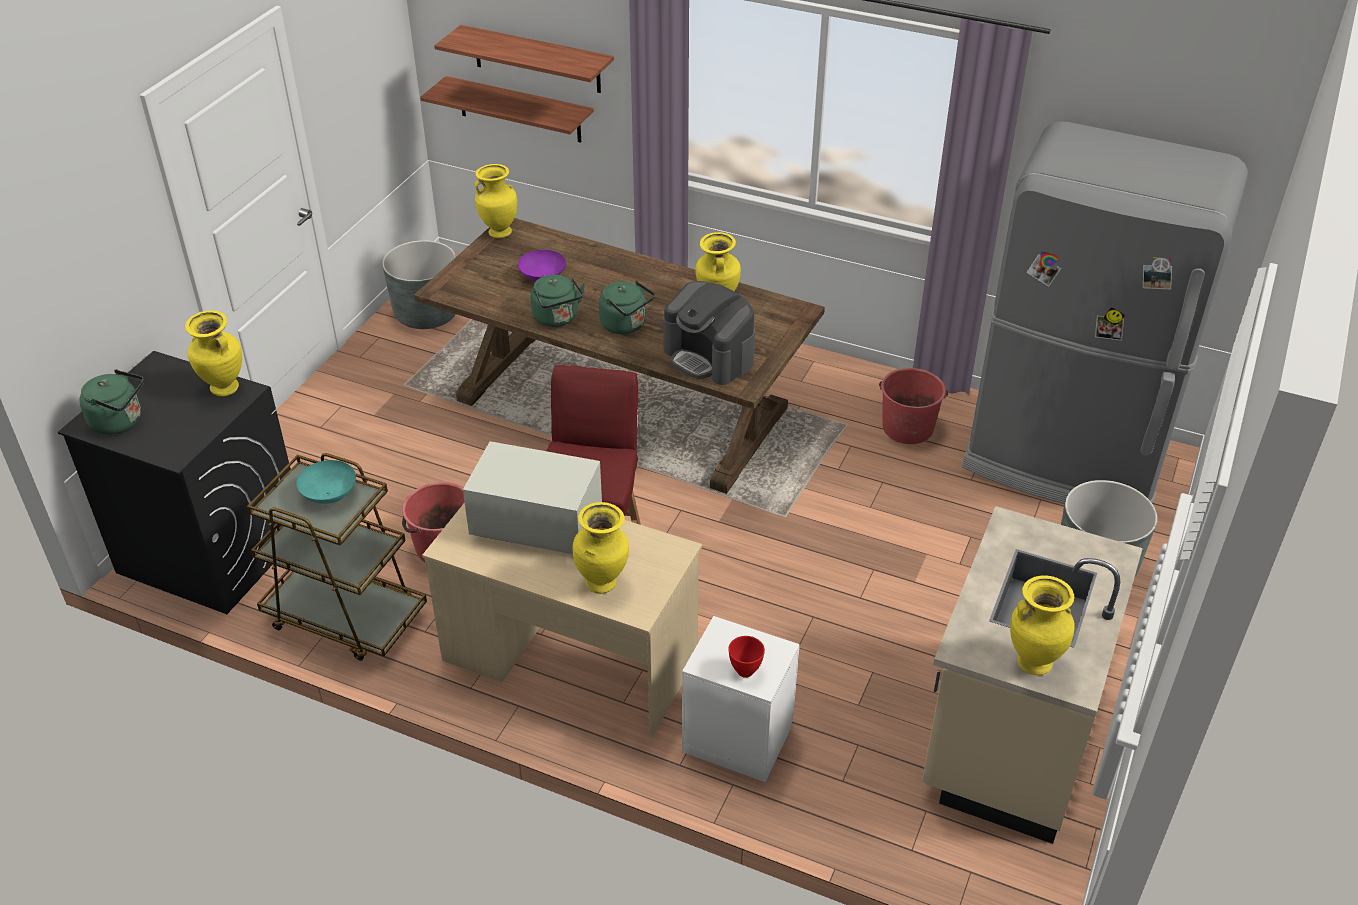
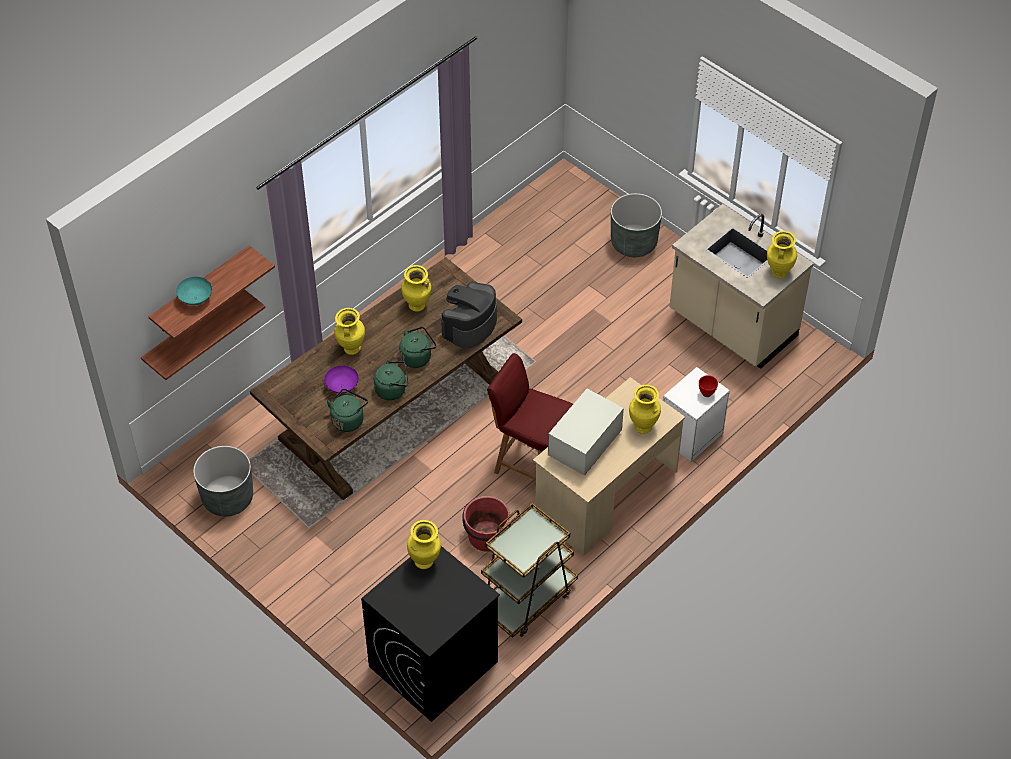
camera: 70 degrees left, 10 degrees up
(120, 421) = (434, 621): green kettle -> green kettle (348, 419)
(330, 495) = (525, 534): turquoise bowl -> turquoise bowl (196, 298)
(499, 232) = (272, 397): yellow vase -> yellow vase (351, 349)
(709, 356) = (469, 326): coffee machine -> coffee machine turned 150 degrees clockwise
(907, 427) = (484, 277): red bucket -> none
(1065, 459) = (546, 218): grey fridge -> none

